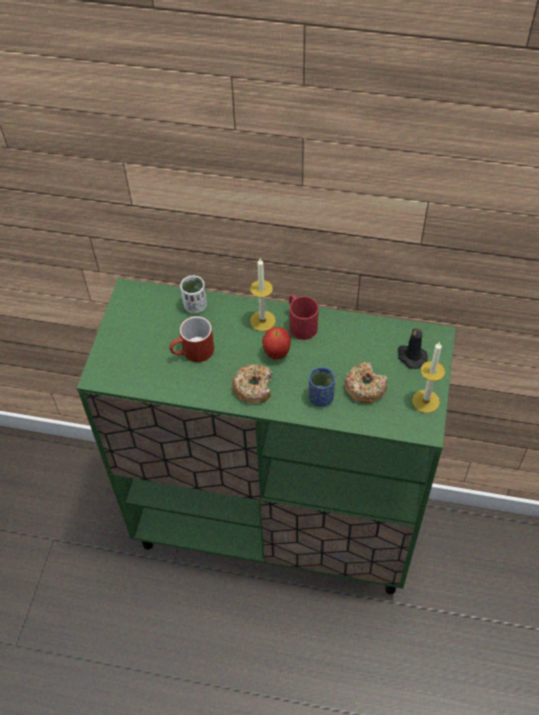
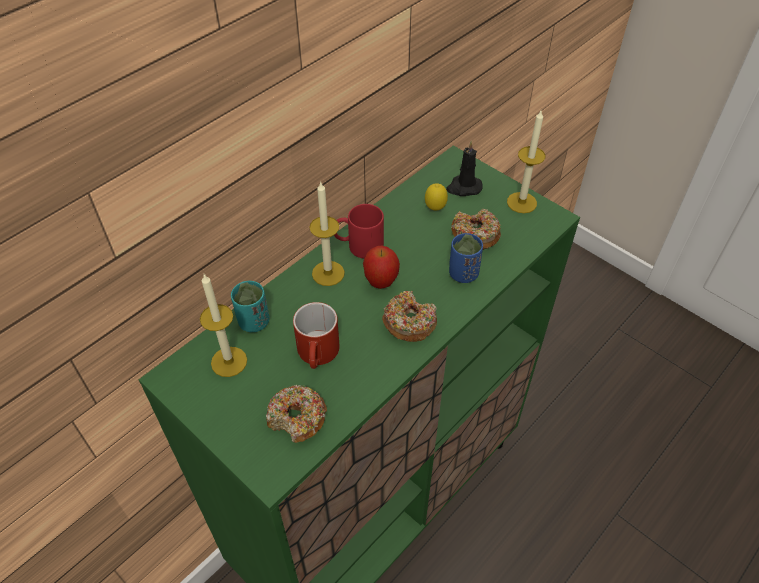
camera: 60 degrees left, 5 degrees down
(140, 368) = (297, 418): none -> donut
(157, 311) = (229, 361): none -> candle
(195, 305) = (254, 322): white cup -> turquoise cup
(372, 349) = (435, 209): none -> lemon

